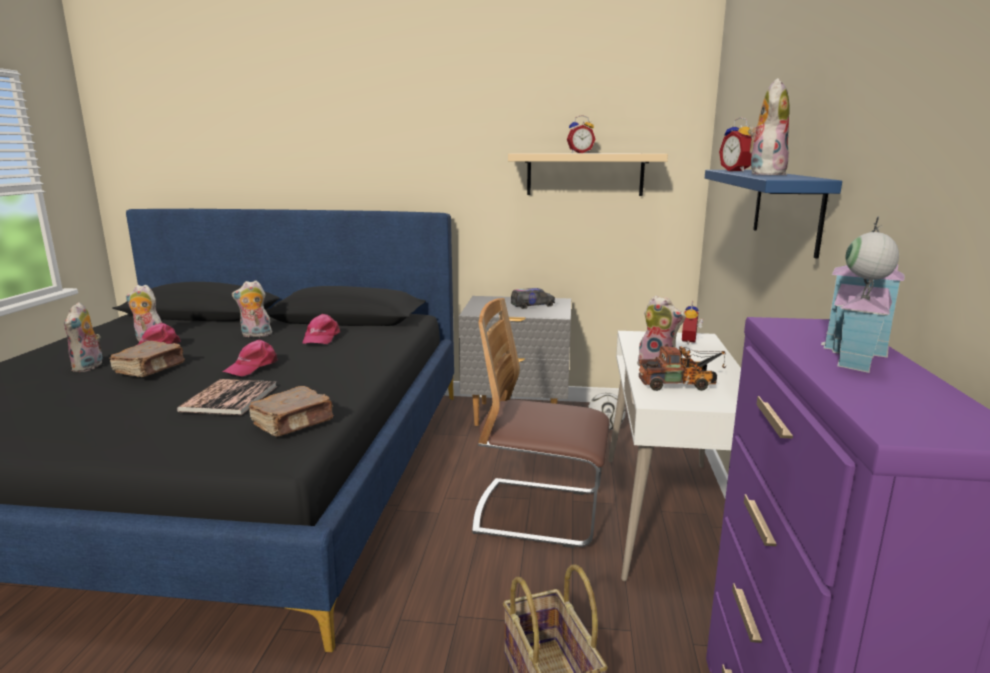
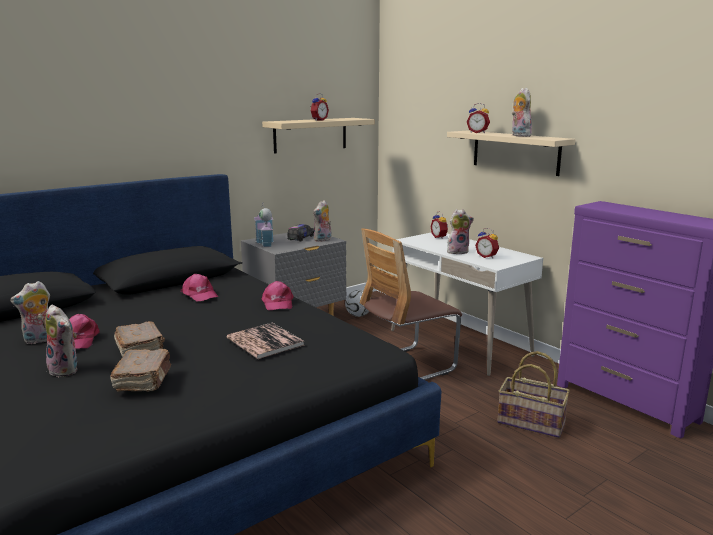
camera: 45 degrees left, 0 degrees up
(253, 367) = (215, 323): pink cap -> pink cap (277, 303)
(255, 335) = (133, 308): plush toy -> plush toy (323, 240)
(294, 423) = (346, 337): brown book -> brown book (144, 380)
(681, 385) = (487, 256): toy truck -> alarm clock
(786, 208) = (515, 152): blue shelf -> beige shelf
(853, 353) = (640, 210): toy house -> toy house (265, 243)

